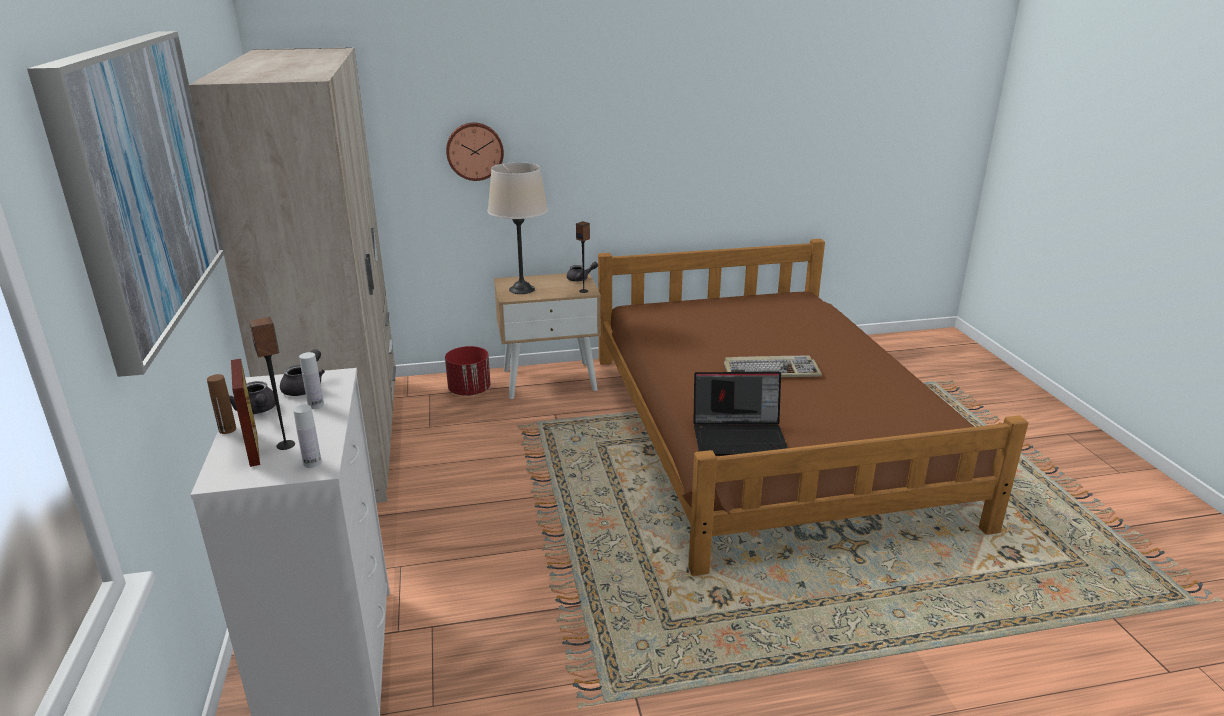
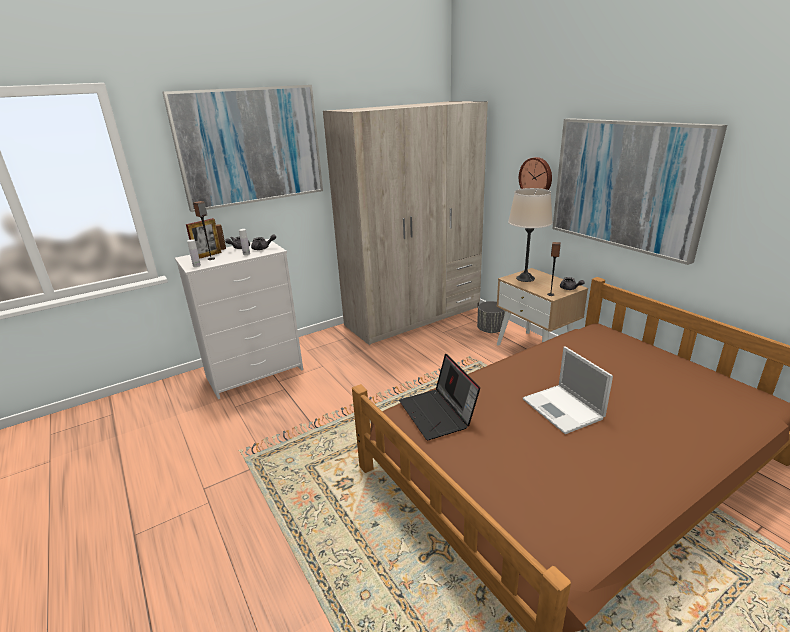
camera: 70 degrees right, 0 degrees up
(469, 391) = (491, 330): red planter -> grey planter
(614, 136) = (627, 185): none -> picture
(771, 371) = (563, 409): keyboard -> laptop

